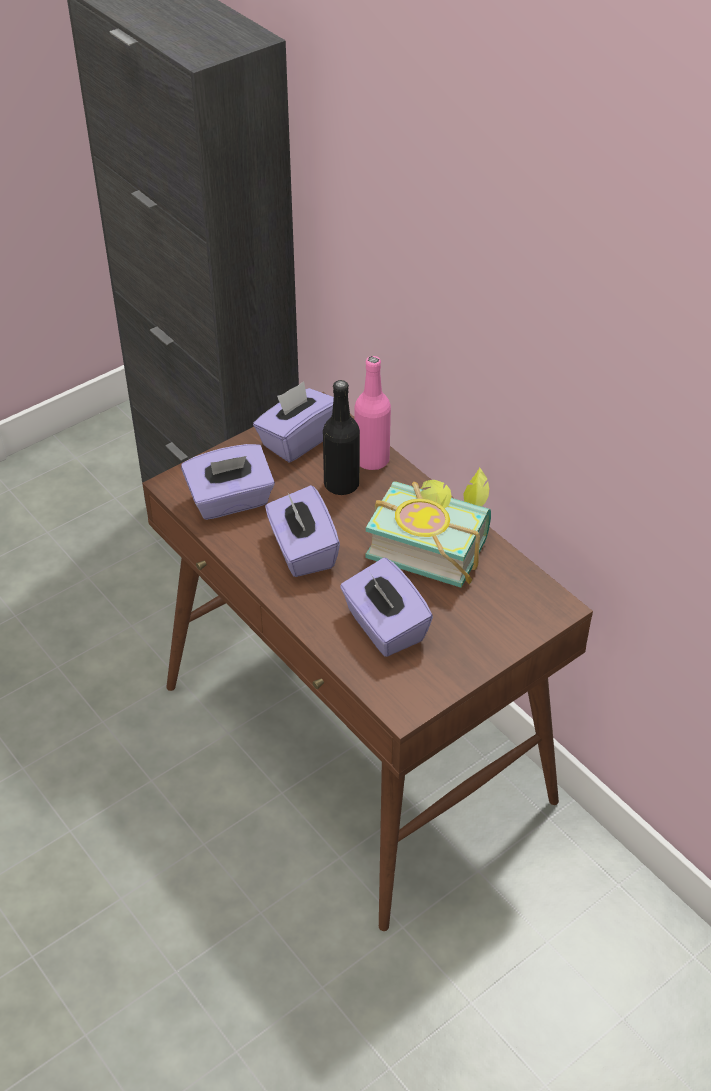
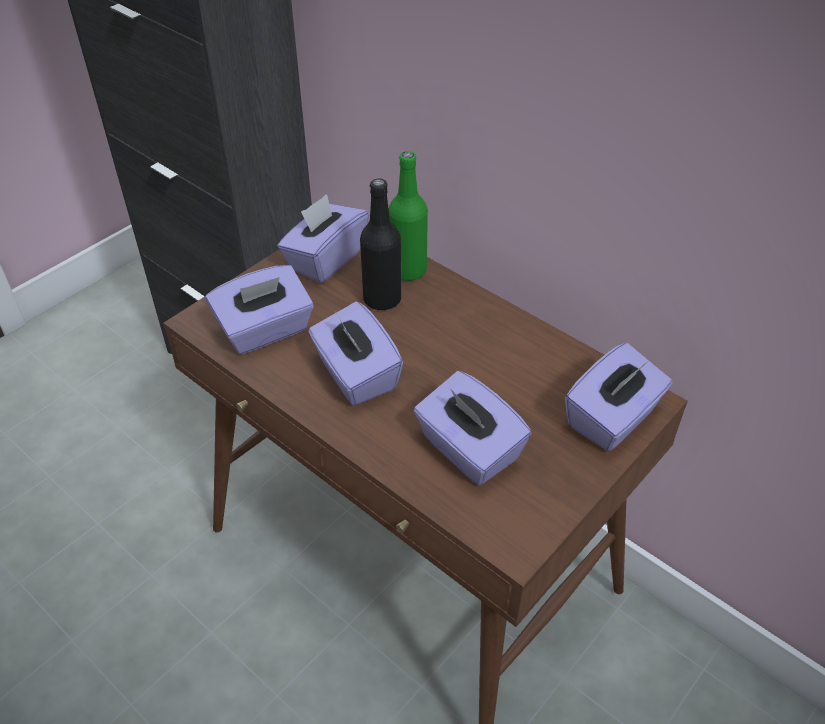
camera: 10 degrees left, 0 degrees up
(372, 460) = (408, 270): pink bottle -> green bottle
(432, 542) = (495, 348): book -> none
(519, 618) = (612, 419): none -> purple tissue box

